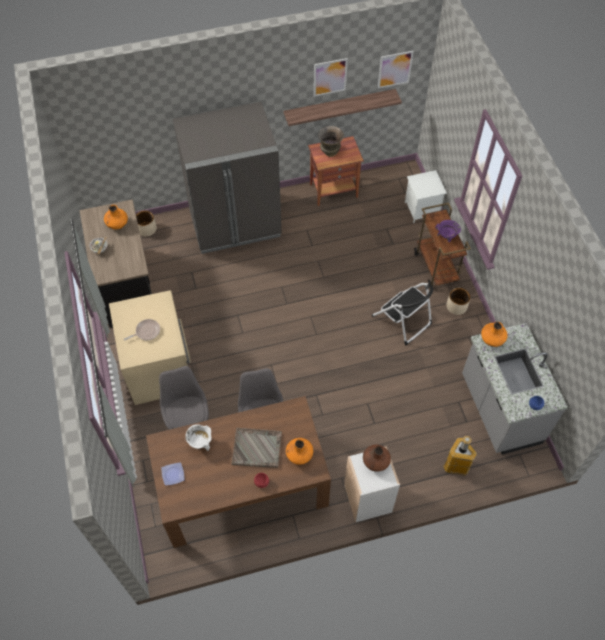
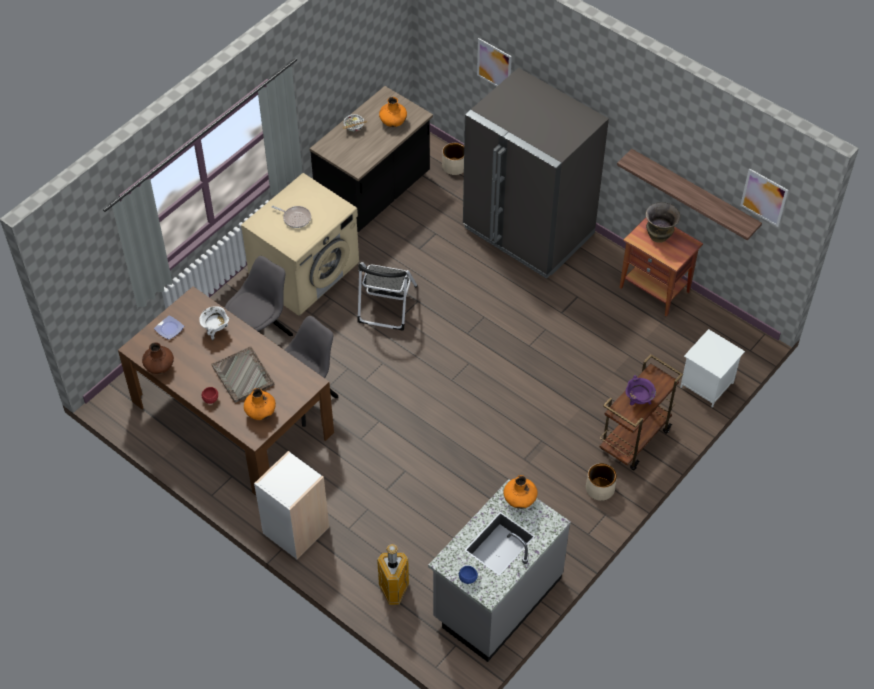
camera: 55 degrees right, 5 degrees down
(330, 77) = (688, 148): picture -> picture (494, 65)
(375, 462) = (298, 476): brown vase -> brown vase (159, 367)
(403, 321) = (535, 448): step ladder -> step ladder (386, 305)

